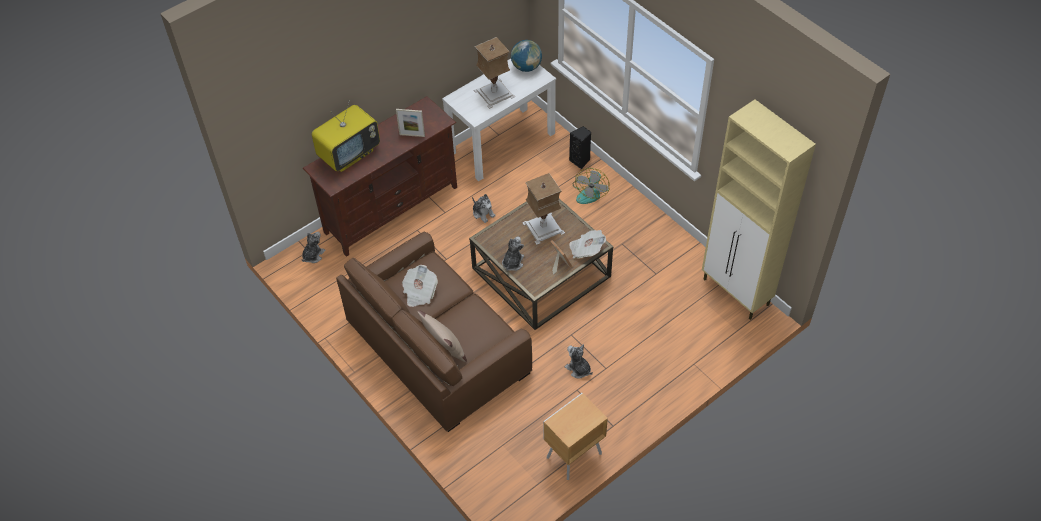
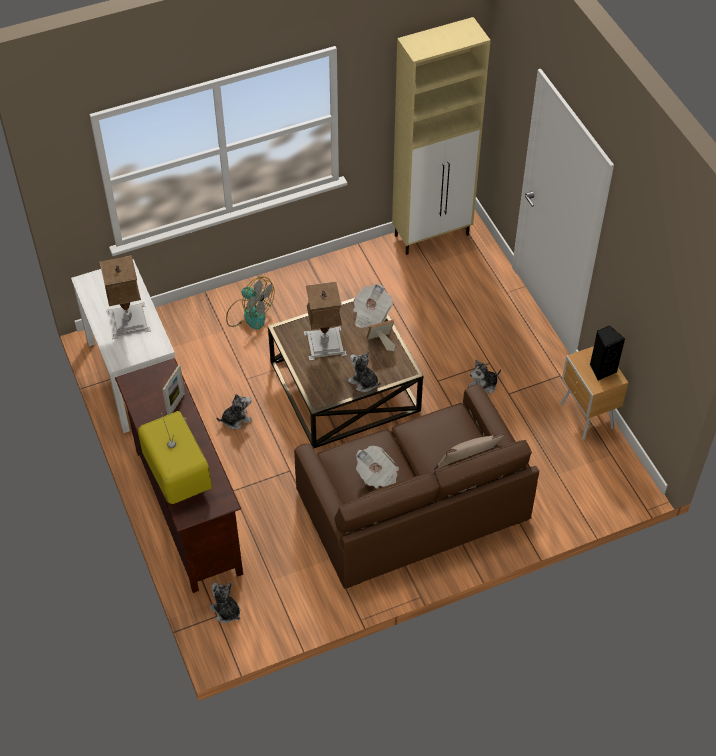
camera: 75 degrees left, 0 degrees up
(526, 67) = (100, 280): globe -> none
(580, 161) = (199, 310): black speaker -> black speaker (602, 369)

